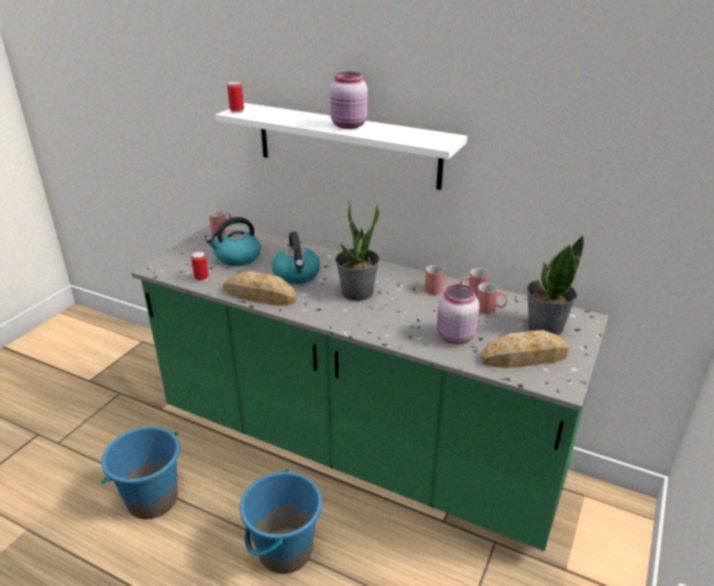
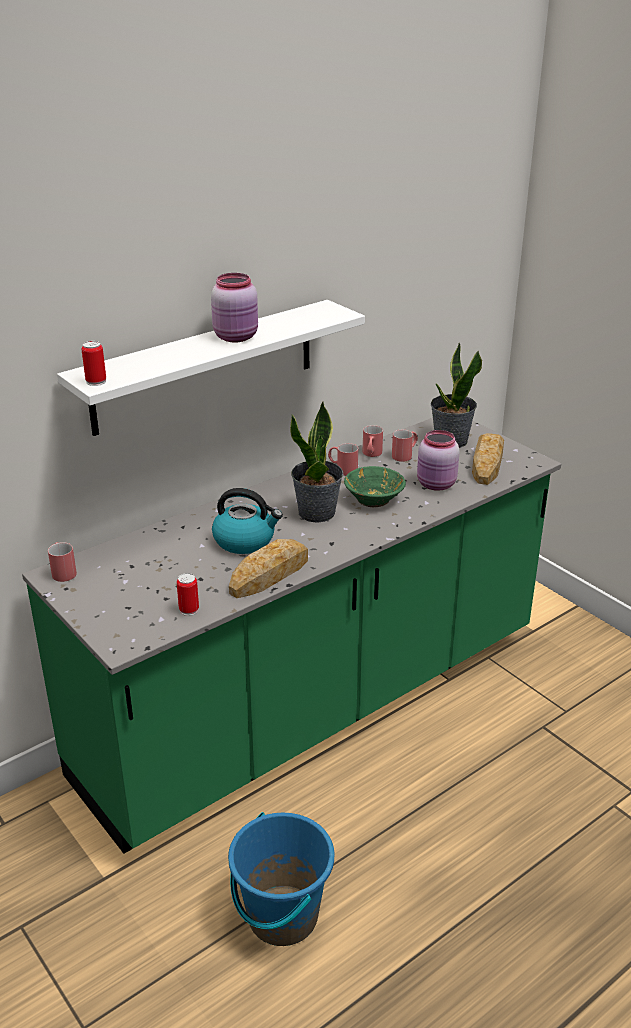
camera: 65 degrees left, 0 degrees up
(237, 258) = (159, 573): kettle -> none
(284, 550) = (427, 806): blue bucket -> none
(400, 312) = (374, 499): none -> green bowl

